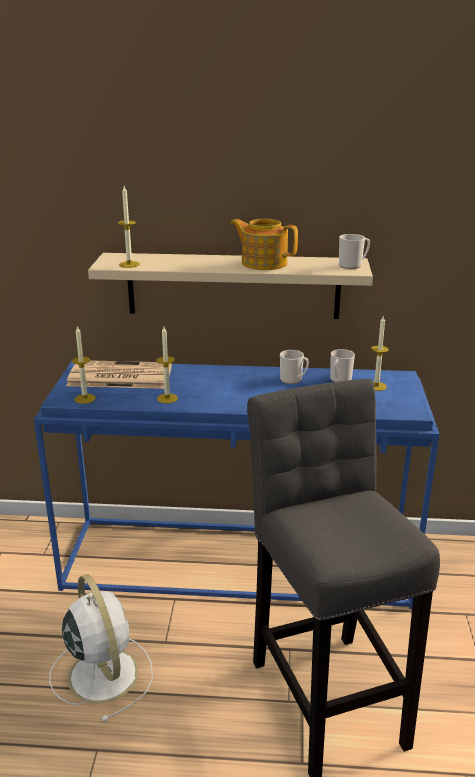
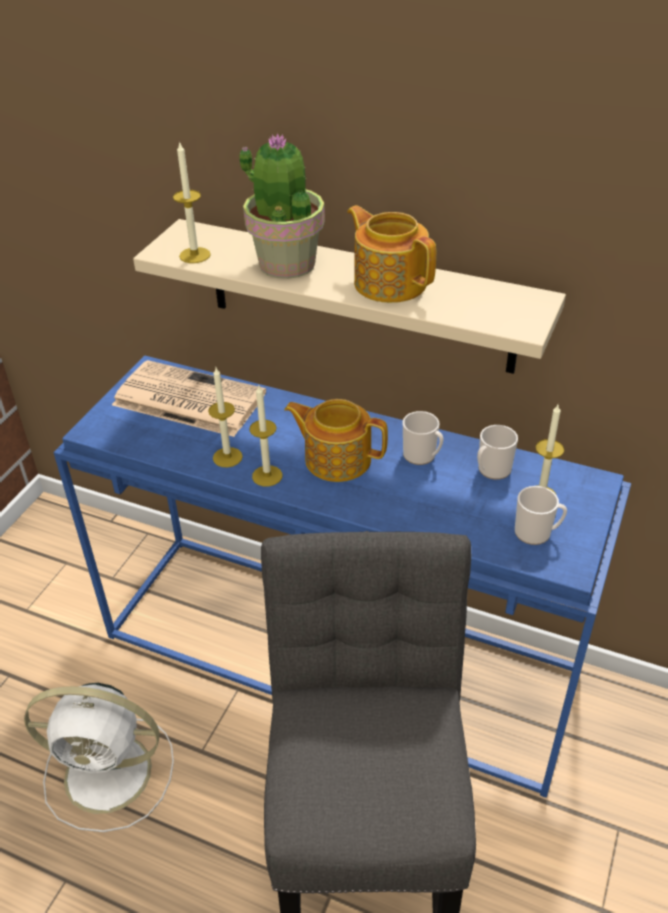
camera: 20 degrees right, 15 degrees up
(85, 398) = (123, 435): candle -> candle (267, 476)
(102, 673) = (112, 773): white fan -> white fan turned 105 degrees clockwise
(192, 262) = (287, 263): none -> potted plant
(240, 388) = (336, 458): none -> teapot
(352, 265) = (527, 311): mug -> mug (537, 533)

